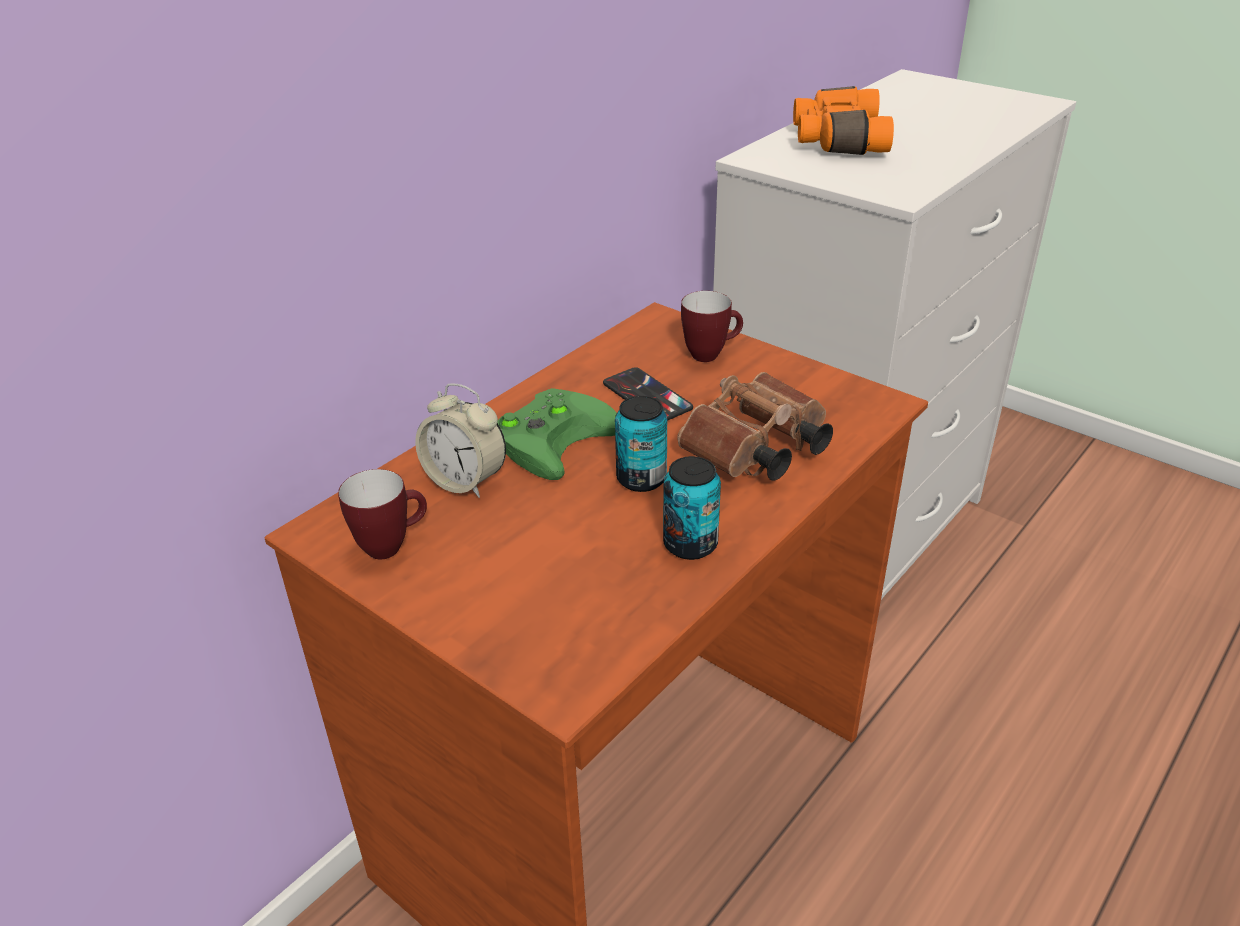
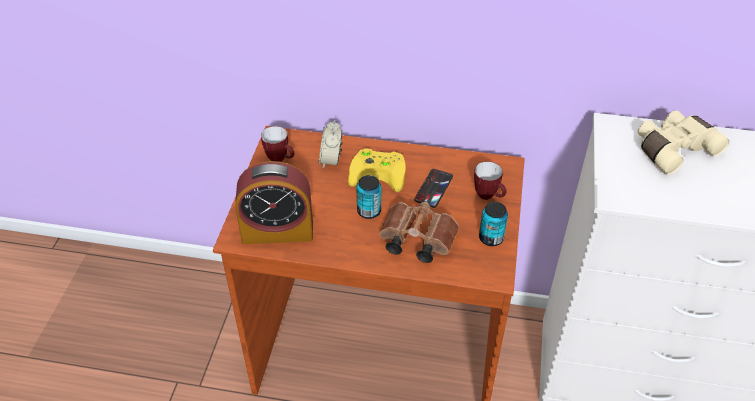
camera: 60 degrees right, 10 degrees up
(555, 436) = (380, 172): green game controller -> yellow game controller
(595, 613) = (277, 231): none -> alarm clock
(690, 544) = (335, 243): can -> can (491, 238)
(836, 140) = (673, 149): orange binoculars -> beige binoculars

